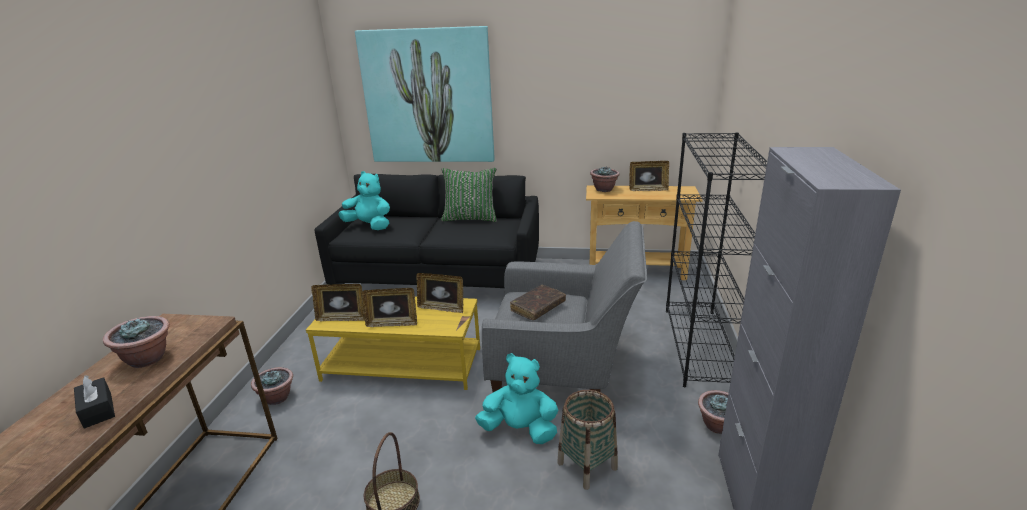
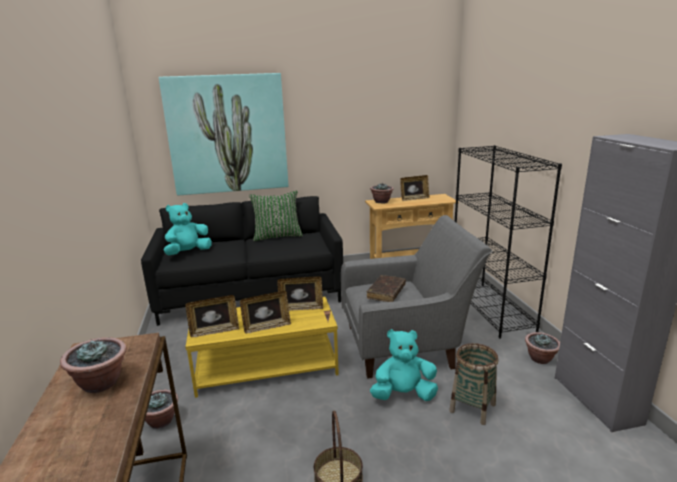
camera: 20 degrees left, 5 degrees down
(98, 410) = (92, 437): black tissue box -> none
(369, 226) = (188, 252): turquoise plush toy -> turquoise plush toy turned 45 degrees counterclockwise

